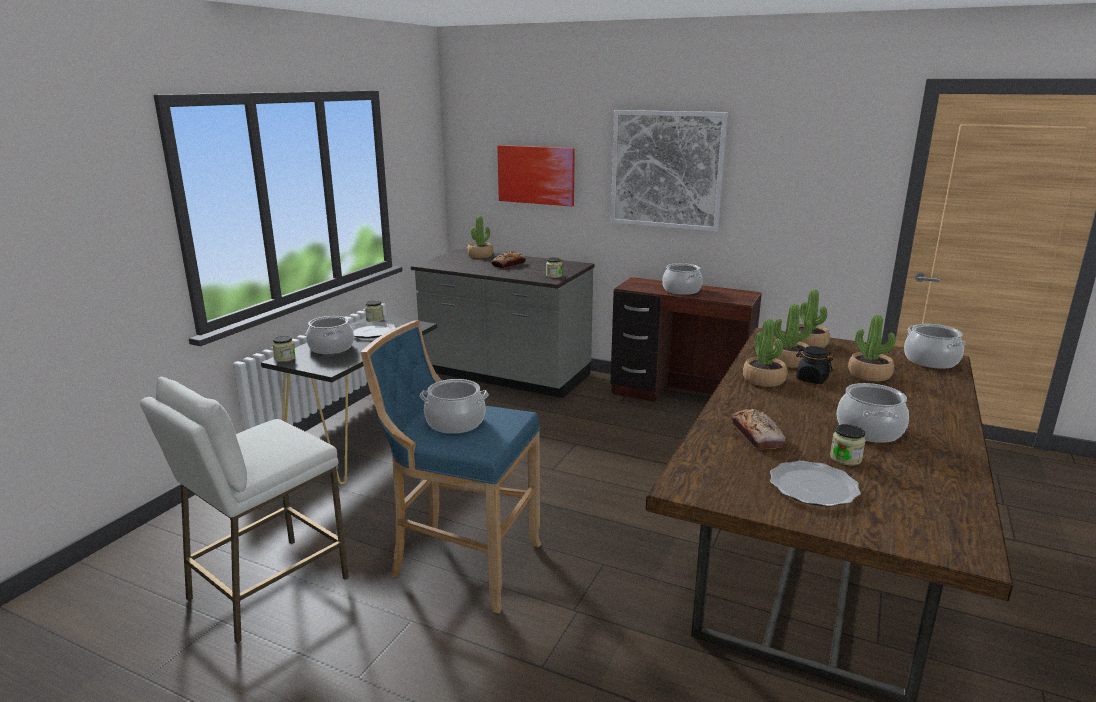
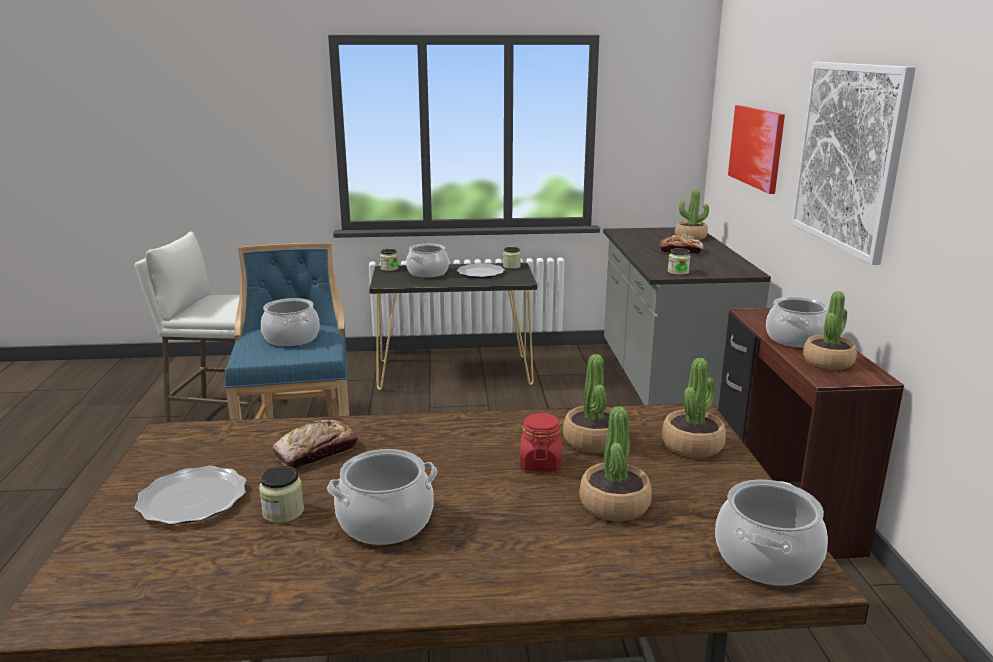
camera: 60 degrees right, 0 degrees up
(764, 380) = (501, 434): potted plant -> potted plant (828, 362)
(811, 379) = (540, 463): black jar -> red jar

